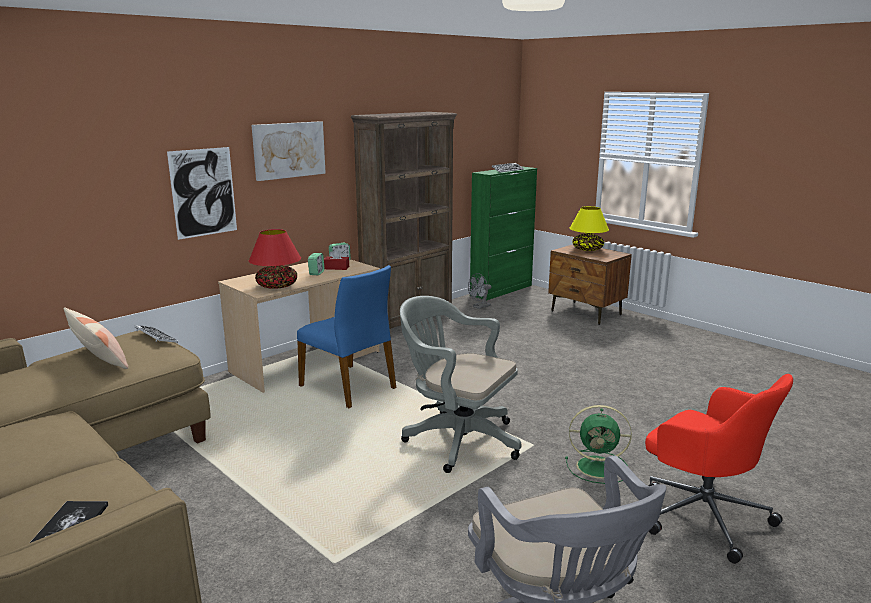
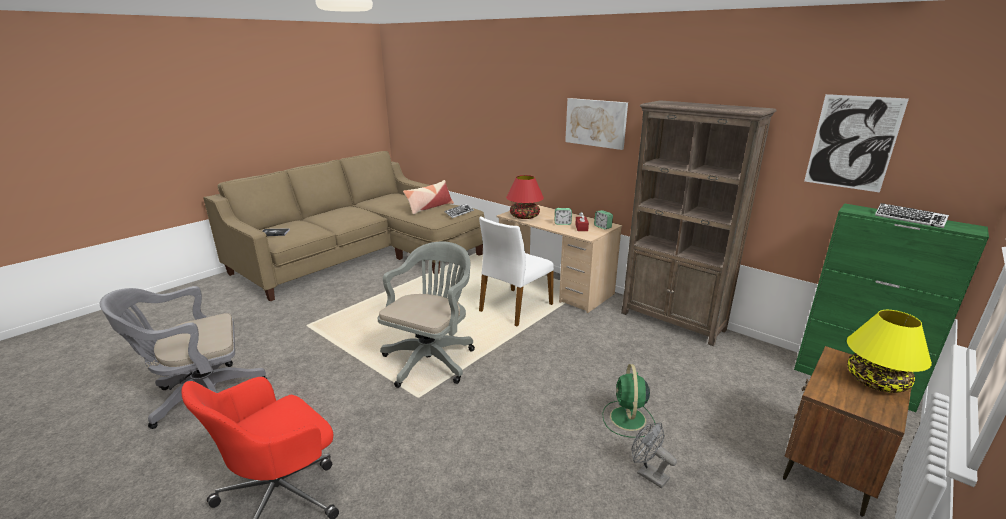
camera: 85 degrees right, 5 degrees up
(203, 192) = (533, 141): picture -> picture (852, 143)
(349, 387) = (514, 308): blue chair -> white chair
(479, 307) = (761, 364): grey fan -> grey fan (648, 474)
(599, 467) = (375, 435): green fan -> green fan (628, 419)

